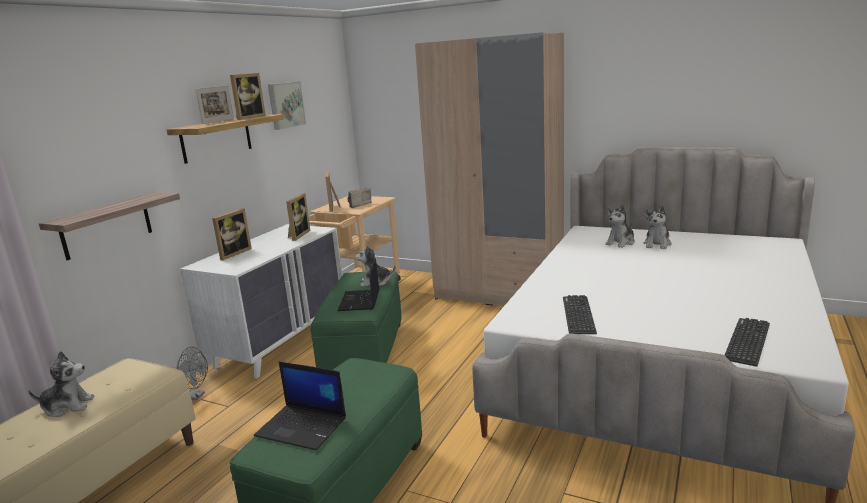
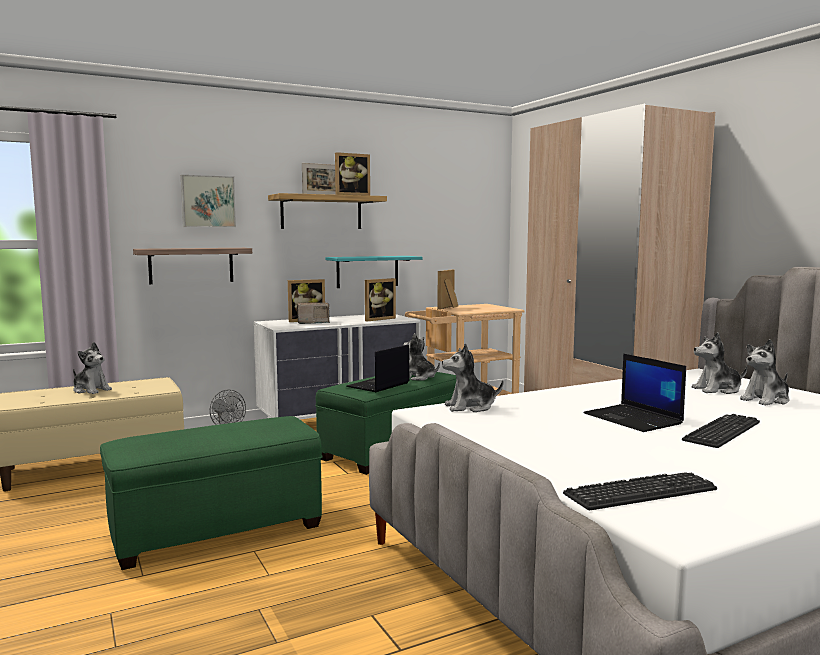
camera: 35 degrees right, 10 degrees down
(262, 189) = (367, 271): none -> turquoise shelf
(285, 105) = (414, 194): picture -> picture (208, 201)
(303, 427) = (170, 439): laptop -> laptop (634, 419)
(358, 205) = (473, 309): radio -> radio (312, 323)
(528, 307) = (470, 407): none -> plush toy
(578, 315) = (502, 424): keyboard -> keyboard (722, 431)

